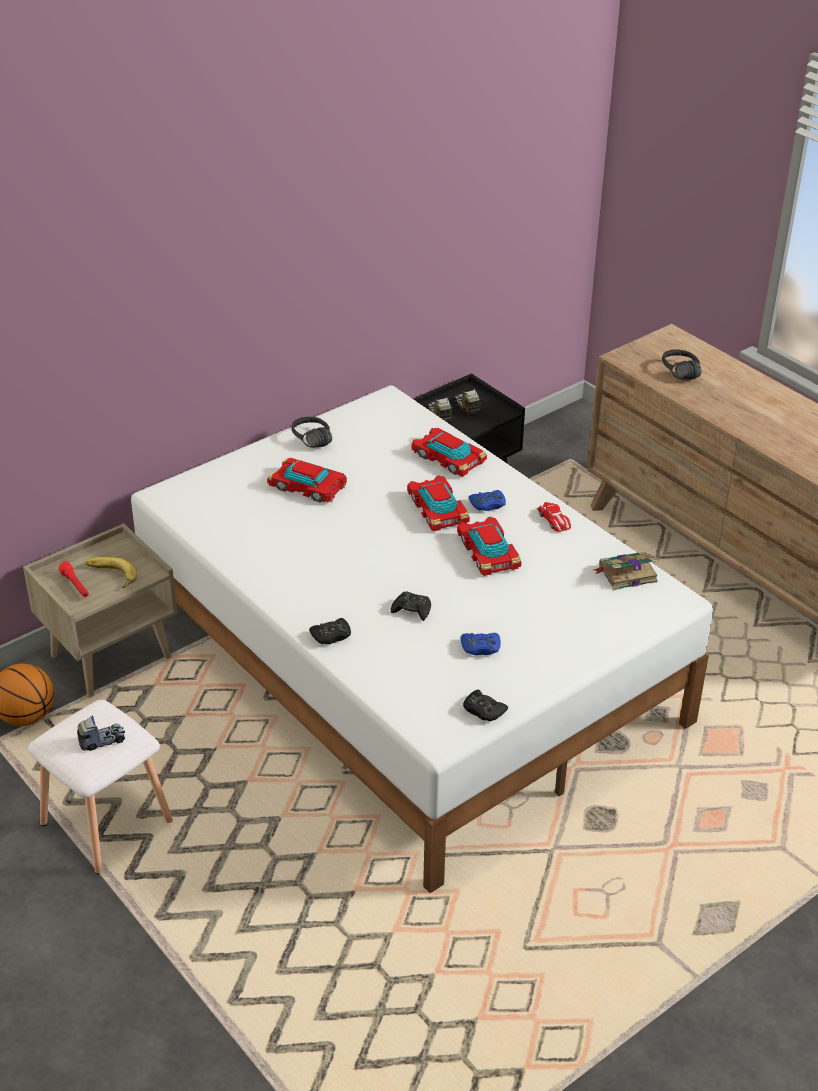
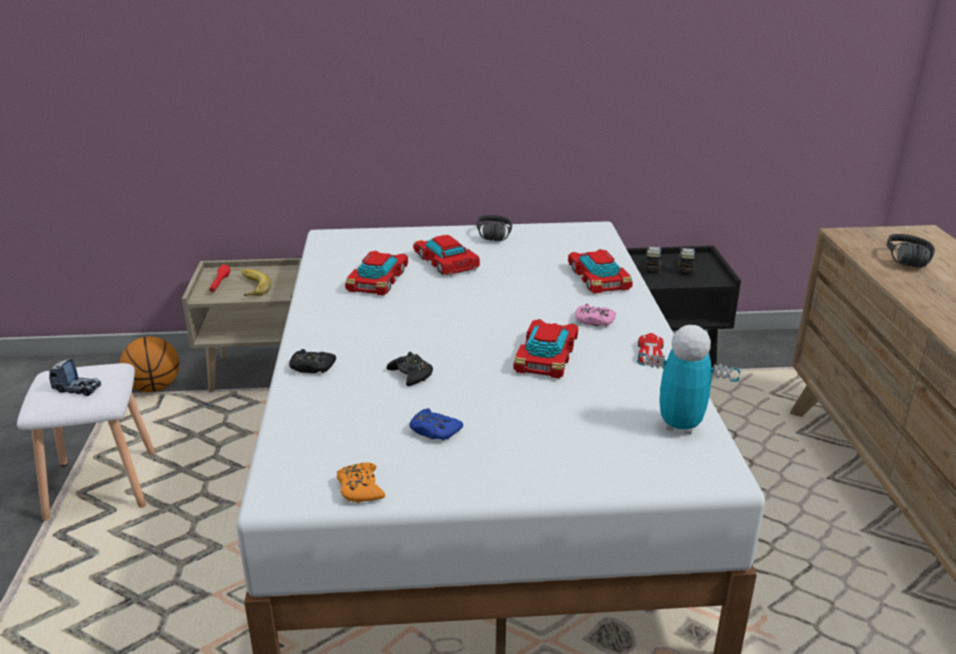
camera: 35 degrees right, 10 degrees down
(438, 509) = (540, 309): toy car -> toy car (379, 280)
(483, 710) = (360, 488): black game controller -> orange game controller
(488, 504) = (594, 321): blue game controller -> pink game controller
(626, 574) = (679, 426): book -> toy robot

